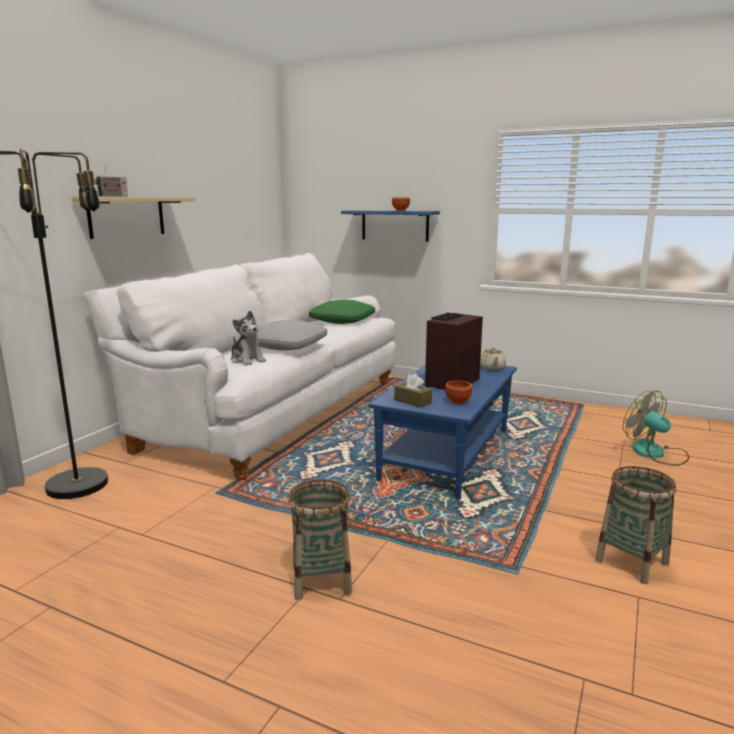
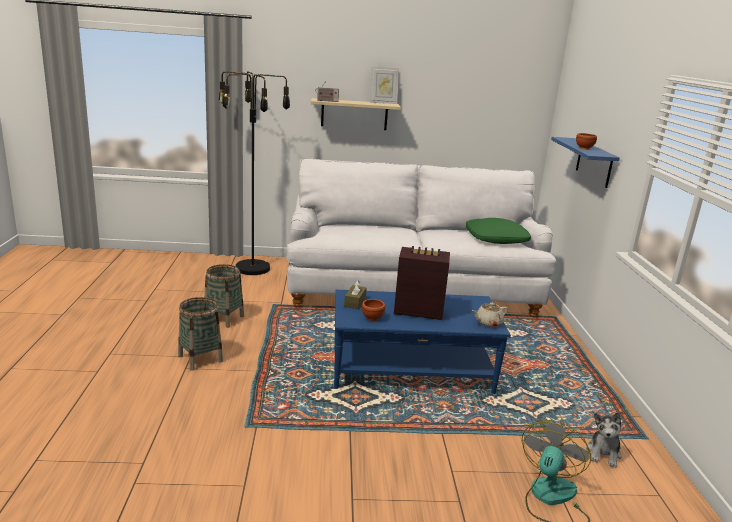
camera: 60 degrees right, 5 degrees up
(159, 196) = (383, 103): none -> picture frame
(247, 360) = (339, 232): plush toy -> plush toy (603, 453)
(286, 345) = (389, 235): grey pillow -> none
(632, 562) = (293, 481): basket -> basket (223, 318)

